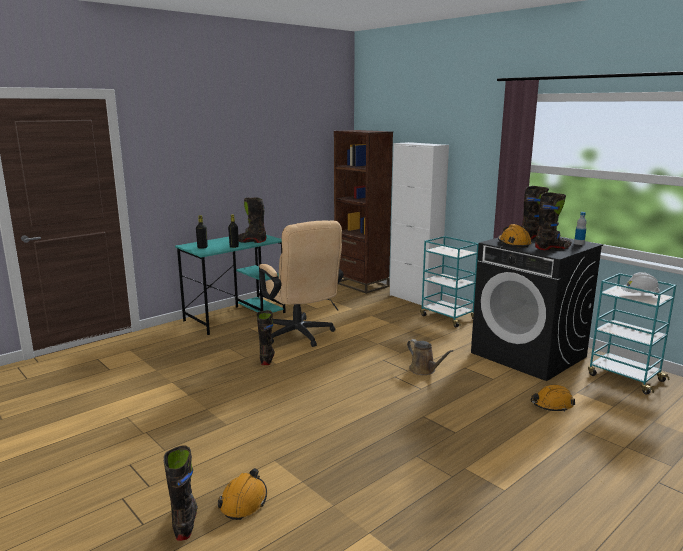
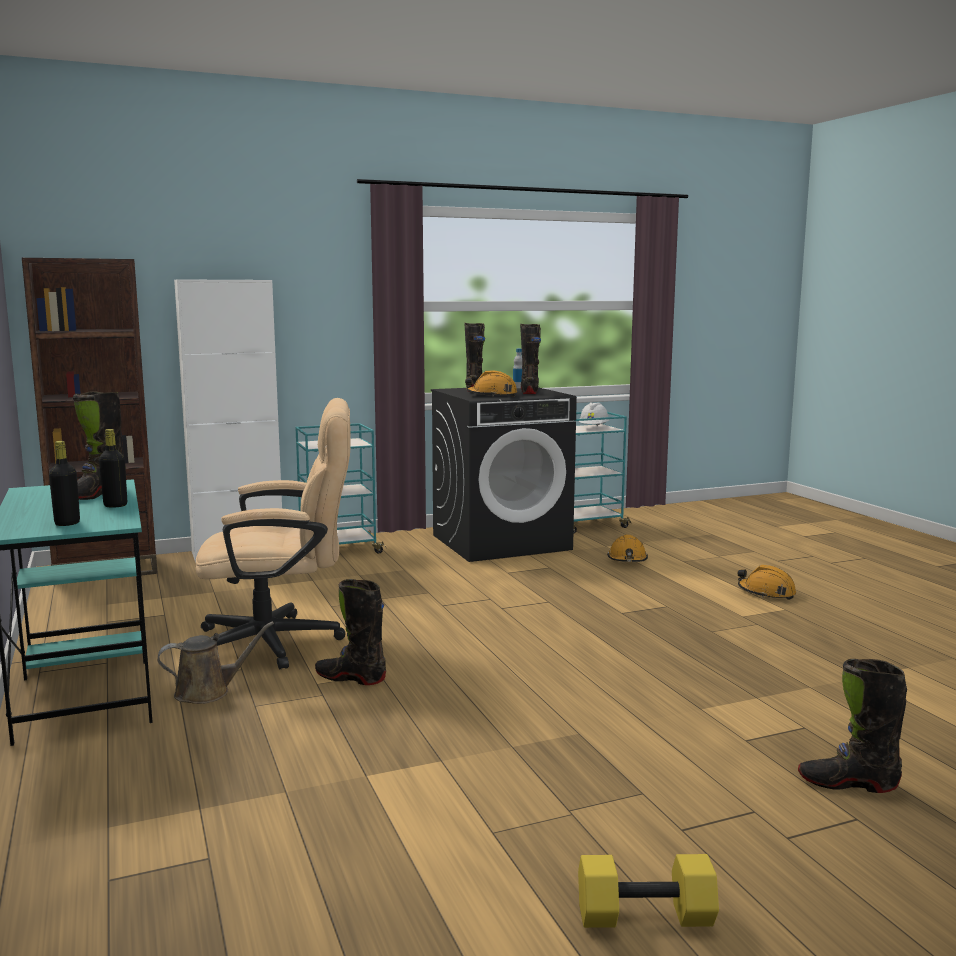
camera: 70 degrees left, 5 degrees down
(59, 460) = (644, 917): none -> yellow dumbbell
(244, 501) = (801, 738): orange hard hat -> orange hard hat (766, 593)
(424, 370) = (497, 591): brown watering can -> brown watering can (208, 692)

